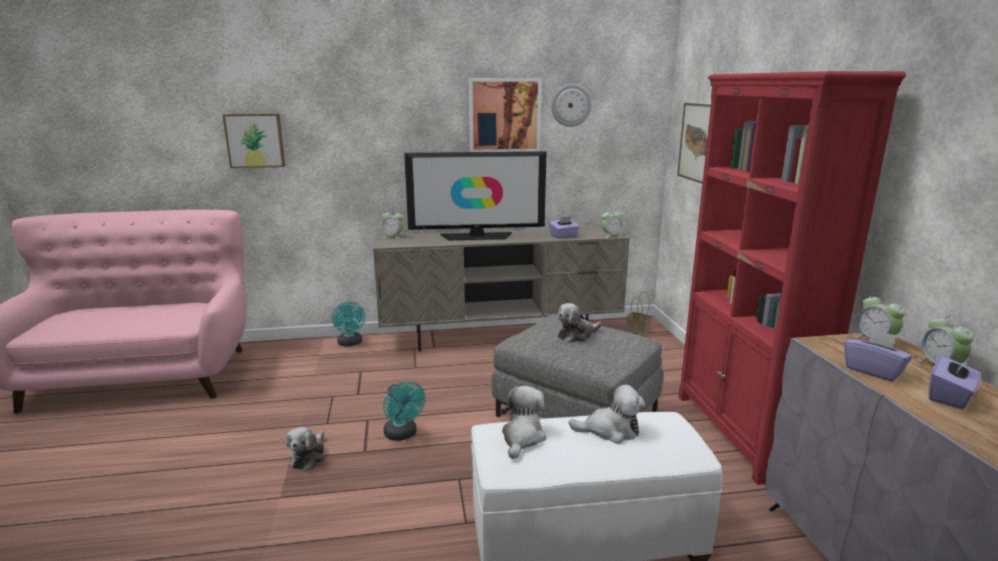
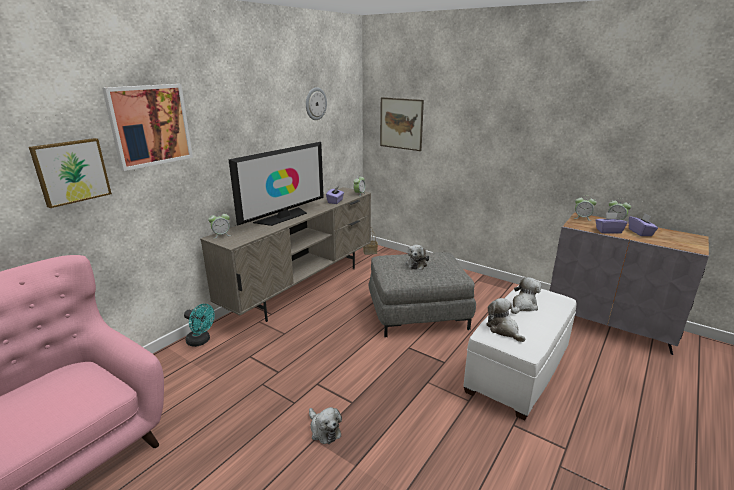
camera: 45 degrees left, 5 degrees up
(403, 435) = (356, 378): turquoise fan -> none
(504, 115) = (278, 116): picture -> picture (150, 125)
(741, 433) = (491, 287): red bookcase -> none

